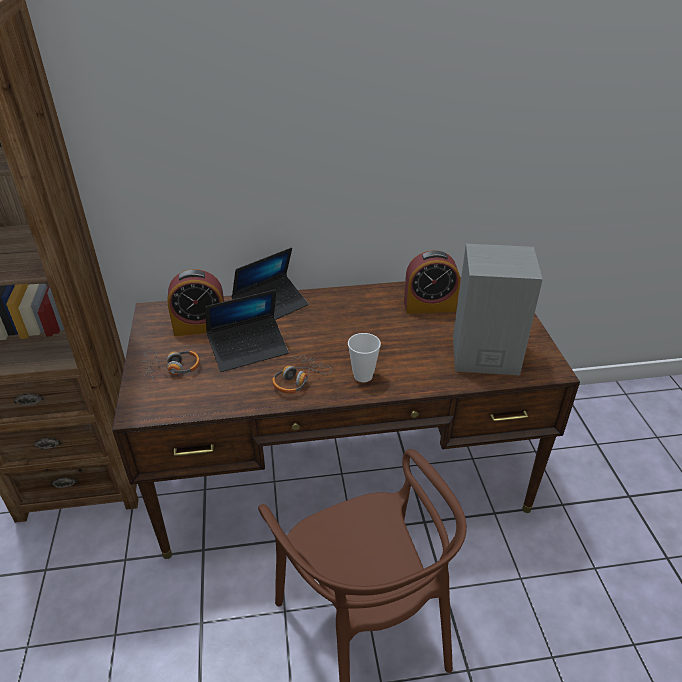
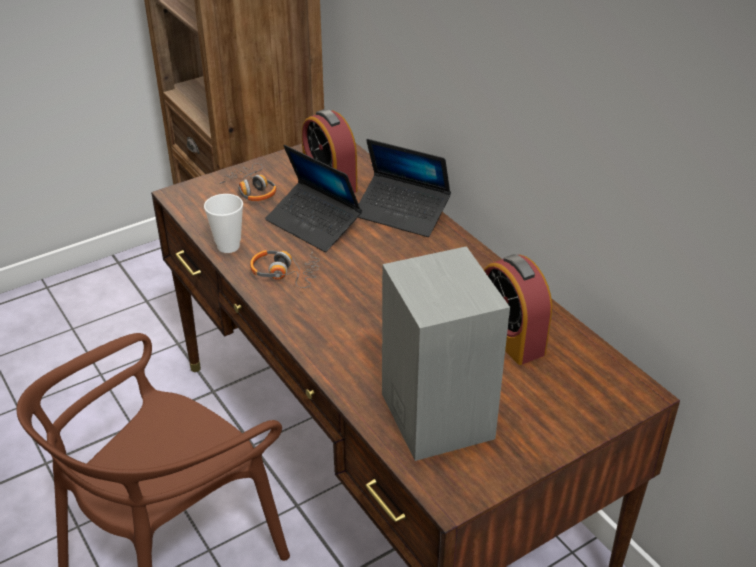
camera: 65 degrees right, 0 degrees up
(363, 376) = (321, 318): cup -> cup (228, 246)

